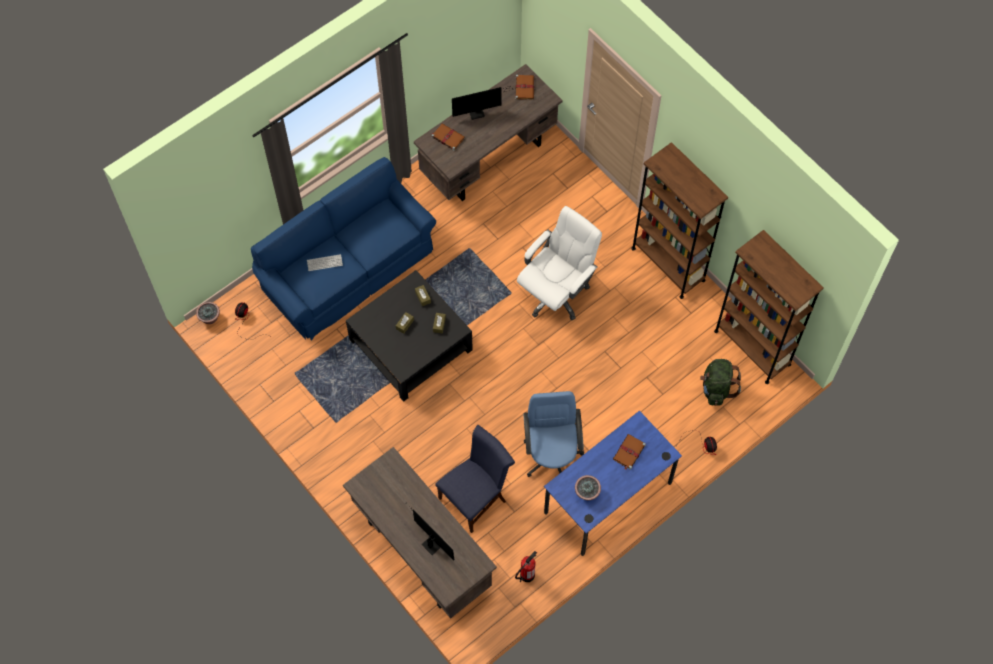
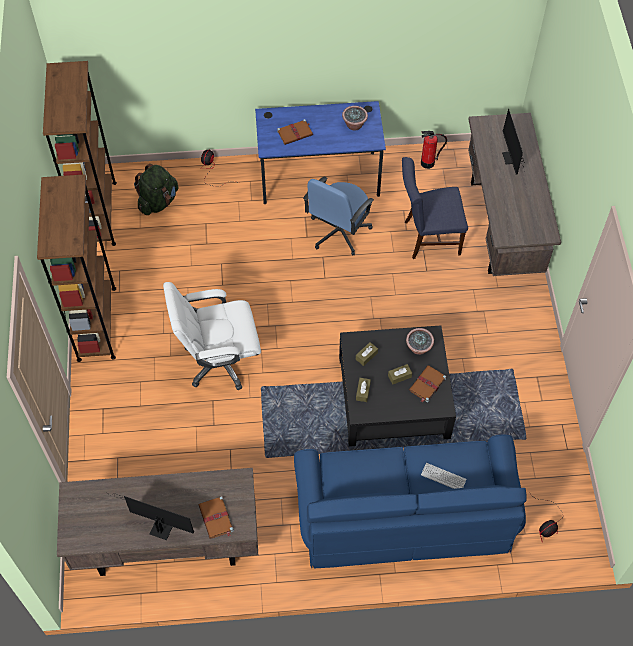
camera: 145 degrees left, 5 degrees down
(210, 318) = (584, 552): potted plant -> potted plant (418, 348)
(524, 87) = (84, 524): brown book -> brown book (427, 385)

